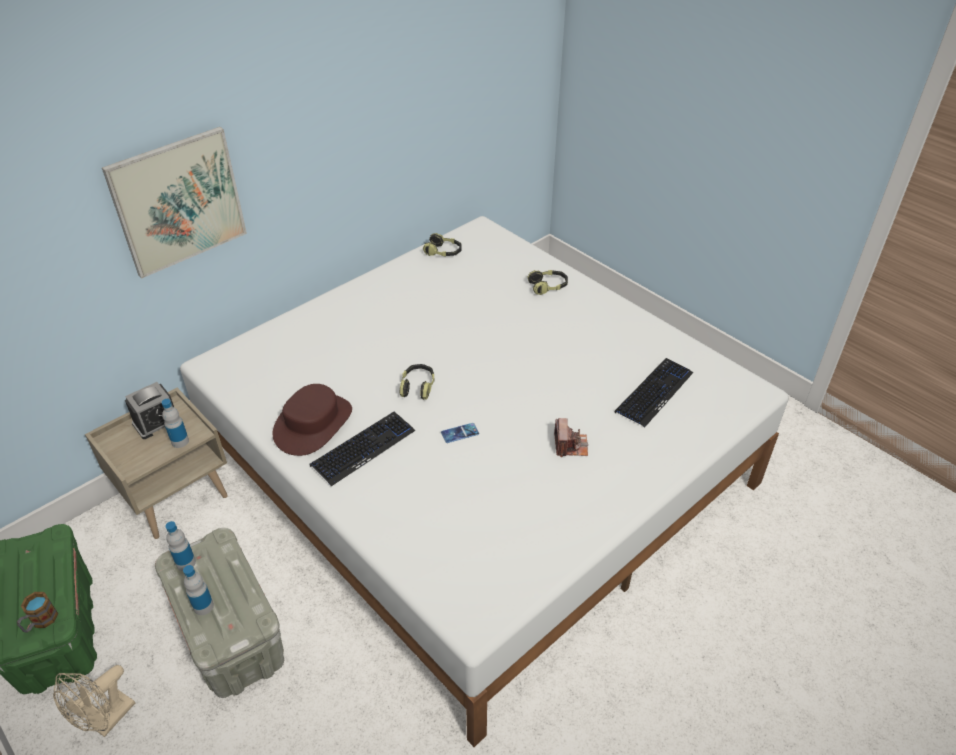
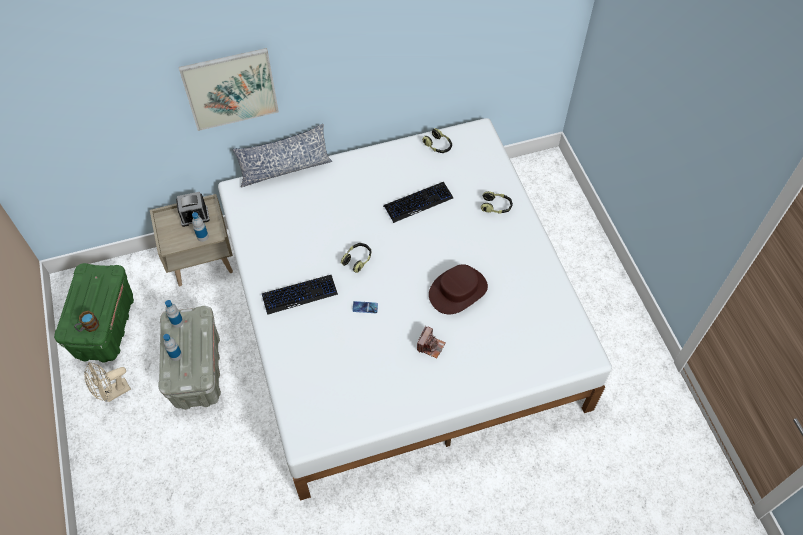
camera: 25 degrees right, 15 degrees up
(266, 325) = (285, 169): none -> pillow
(313, 424) = (278, 263): brown hat -> brown hat (458, 290)
(654, 392) = (514, 328): keyboard -> keyboard (418, 202)

